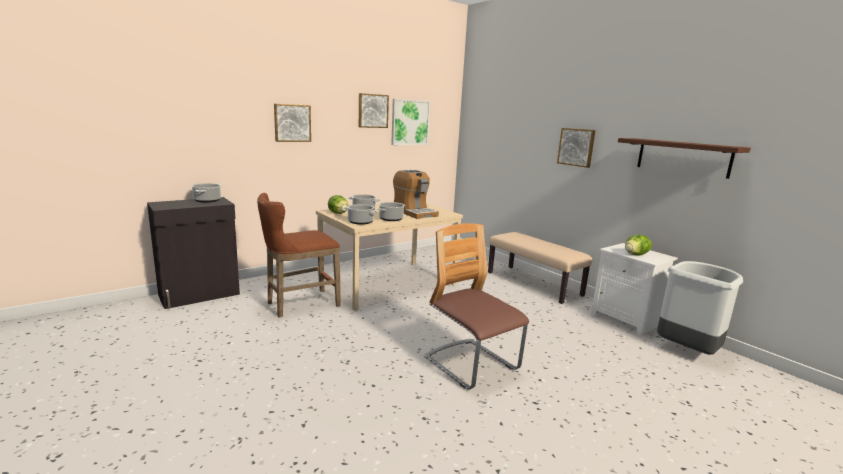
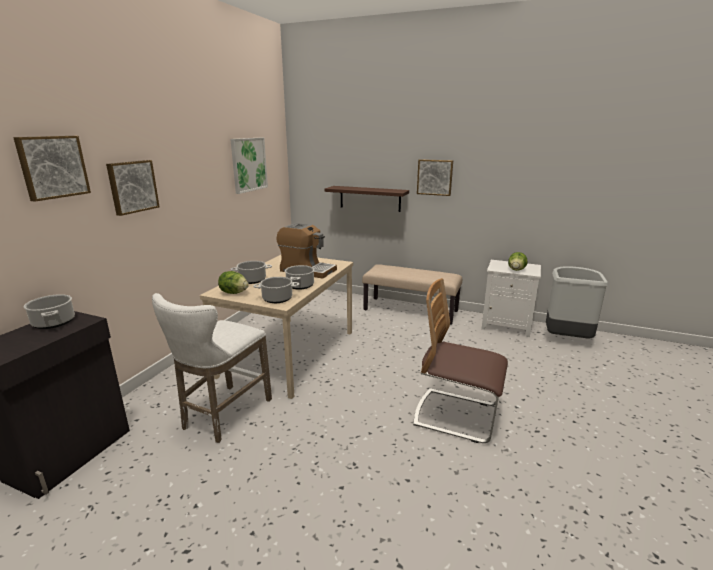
camera: 30 degrees left, 5 degrees up
(299, 304) = (223, 415): brown stool -> white stool
(372, 111) = (213, 156): picture -> picture (52, 167)
(683, 157) = (538, 181): shelf -> shelf (370, 198)

